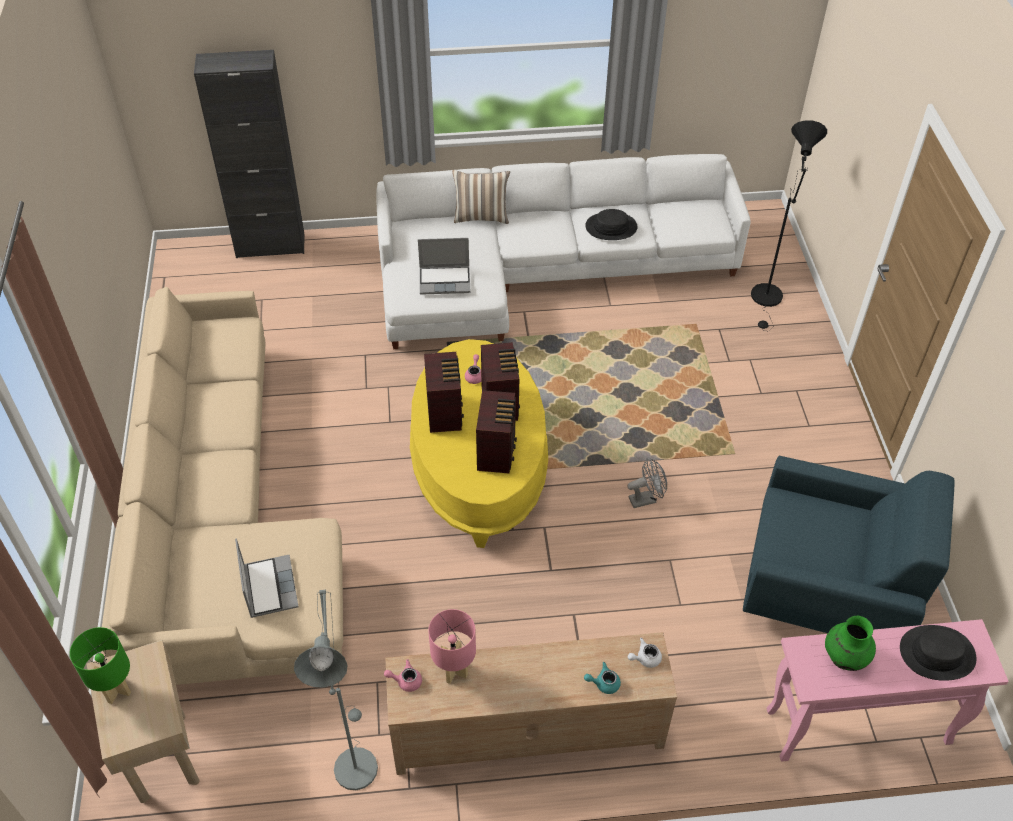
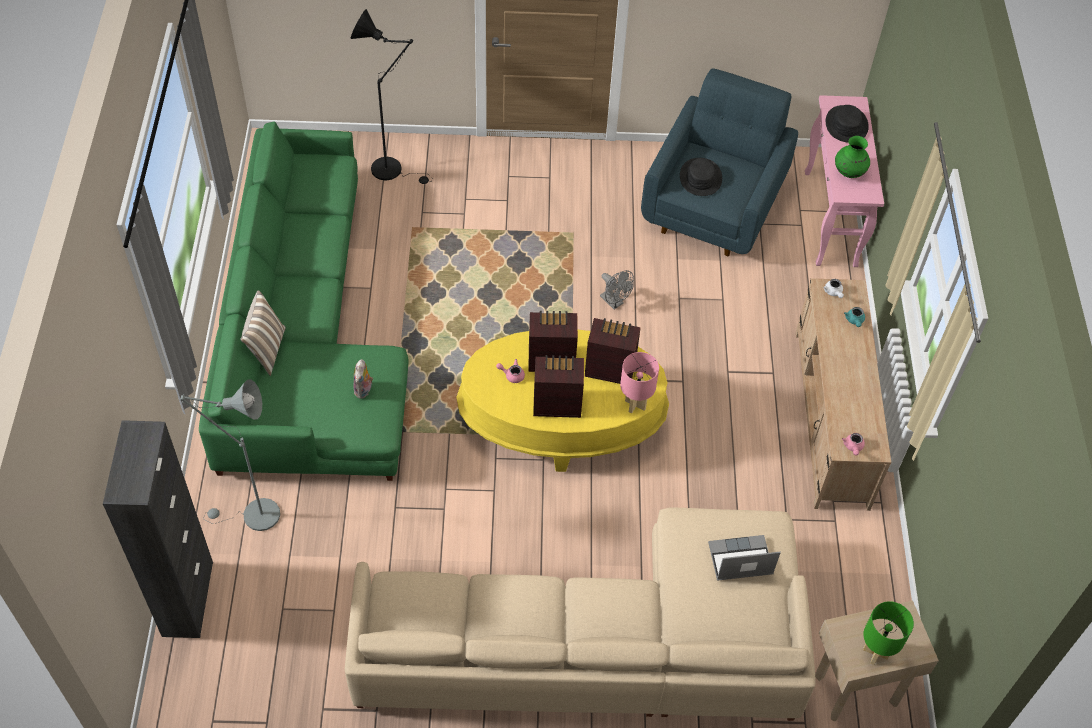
camera: 85 degrees left, 5 degrees up
(353, 760) = (858, 540): grey floor lamp -> grey floor lamp (254, 516)
(445, 280) = (364, 390): laptop -> plush toy
(453, 671) = (844, 414): pink table lamp -> pink table lamp (635, 405)
(539, 271) = (305, 339): white sofa -> green sofa
(611, 227) = (317, 243): black hat -> black hat (701, 178)
(646, 499) = (614, 302): grey fan -> grey fan turned 150 degrees clockwise

